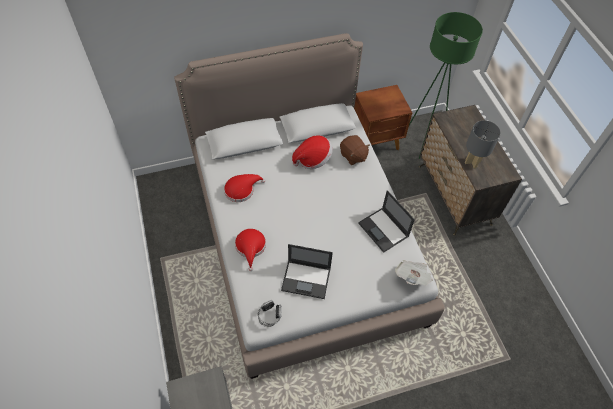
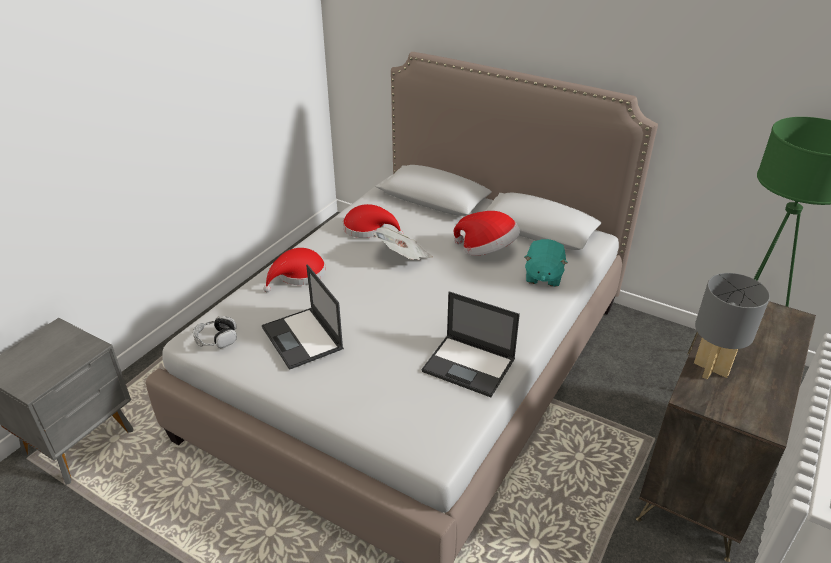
camera: 50 degrees right, 20 degrees down
(353, 156) = (543, 276): brown plush toy -> turquoise plush toy
(376, 141) = (649, 338): brown nightstand -> none
(384, 230) = (470, 365): laptop -> laptop turned 75 degrees counterclockwise
(412, 276) = (431, 439): newspaper -> newspaper (403, 257)

